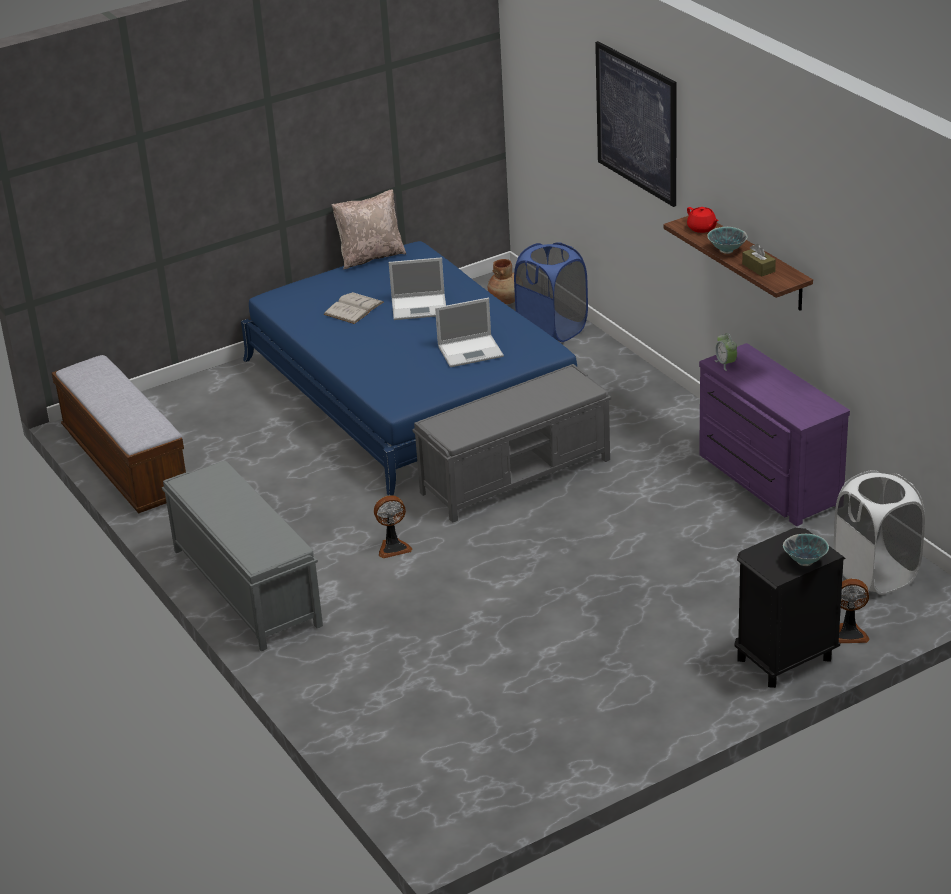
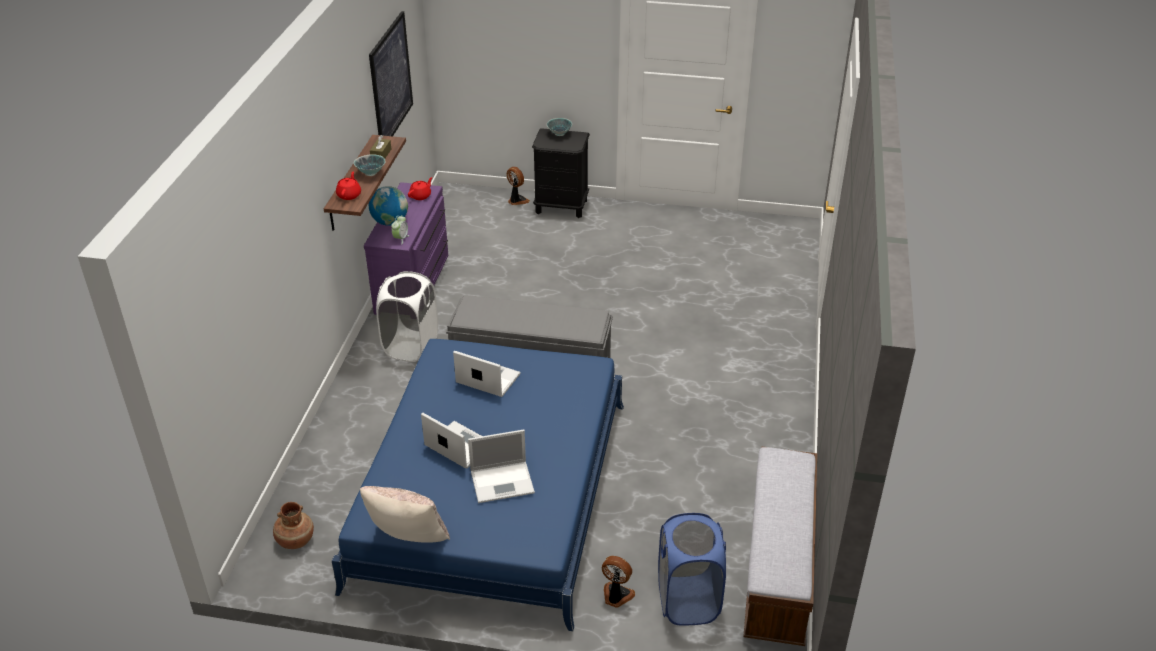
camera: 140 degrees left, 5 degrees up
(245, 587) = (780, 397): grey bench -> none
(353, 308) = (503, 481): white book -> laptop
(393, 547) = (664, 369): fan -> fan (616, 596)
(552, 329) = (320, 479): blue laundry basket -> blue laundry basket (687, 601)
(637, 123) = (280, 214): picture -> picture (391, 80)
(768, 371) = (390, 222): none -> globe
(797, 408) = (421, 196): none -> red teapot
(876, 574) = (458, 214): white laundry basket -> white laundry basket (411, 346)

